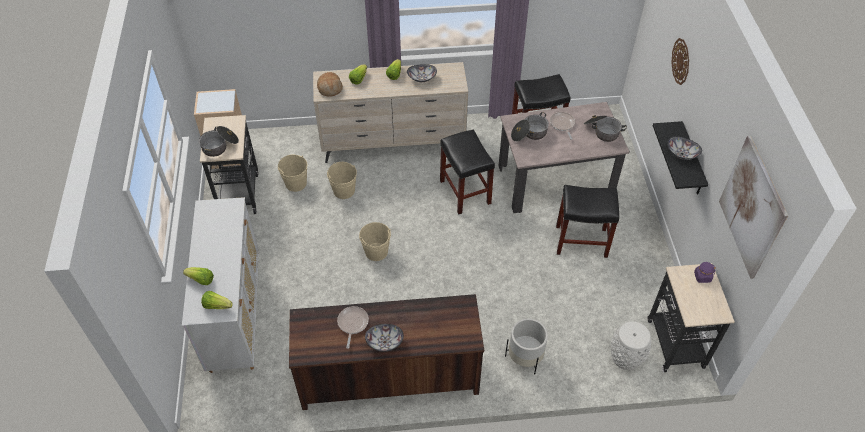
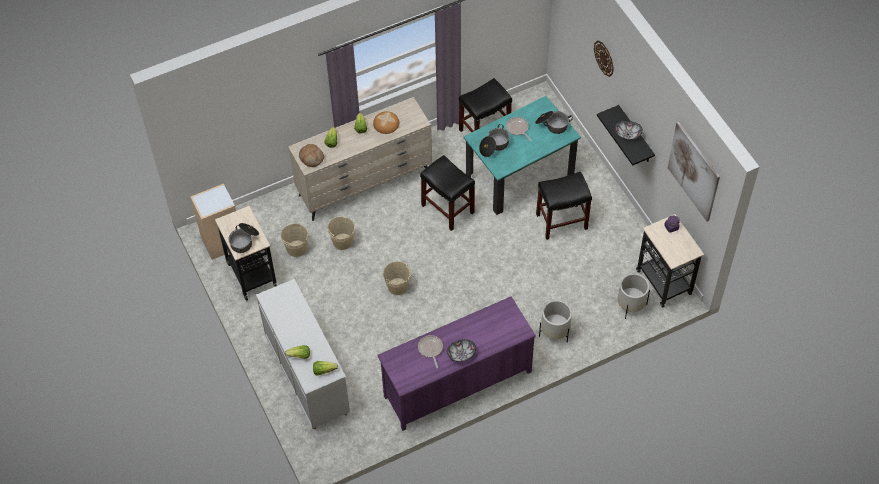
camera: 20 degrees left, 5 degrees up
(388, 377) = (456, 383): brown dresser -> purple dresser
(422, 78) = (386, 124): bowl -> bread
(555, 182) = (520, 175): beige dining table -> turquoise dining table
(626, 357) = (630, 305): white stool -> white planter

